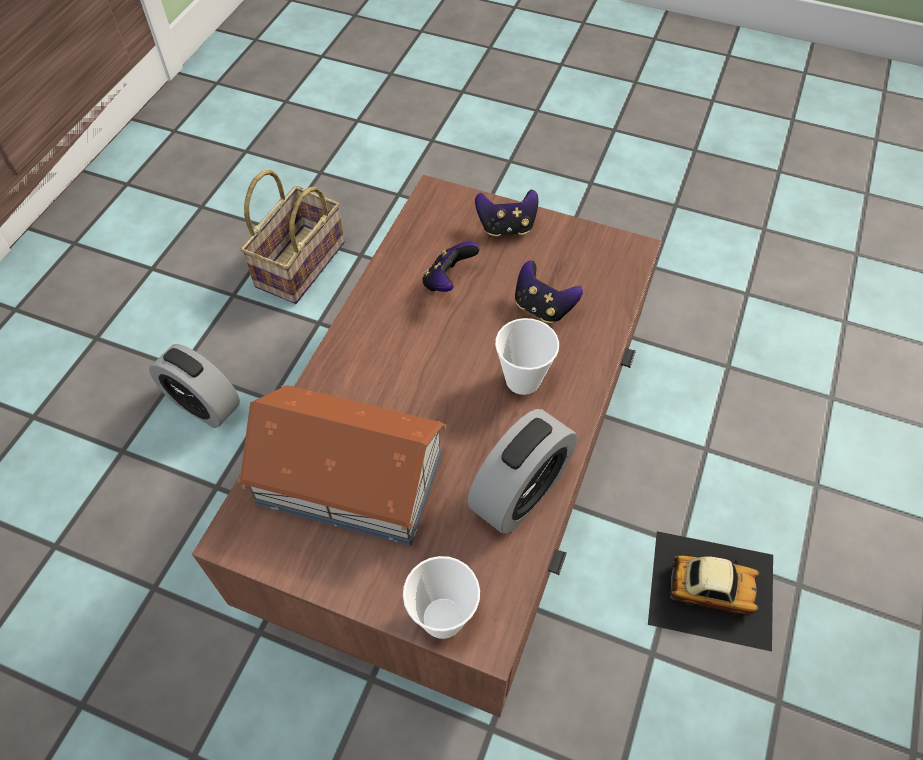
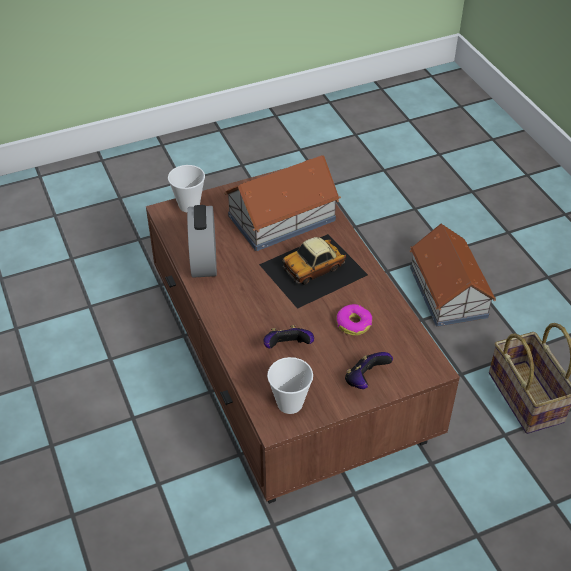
camera: 135 degrees right, 10 degrees down
(203, 404) = (448, 293): alarm clock -> toy house
(448, 281) = (353, 324): game controller -> donut
(523, 380) = (255, 305): cup -> cup (290, 403)
(711, 588) = (100, 408): toy car -> toy car (314, 269)

